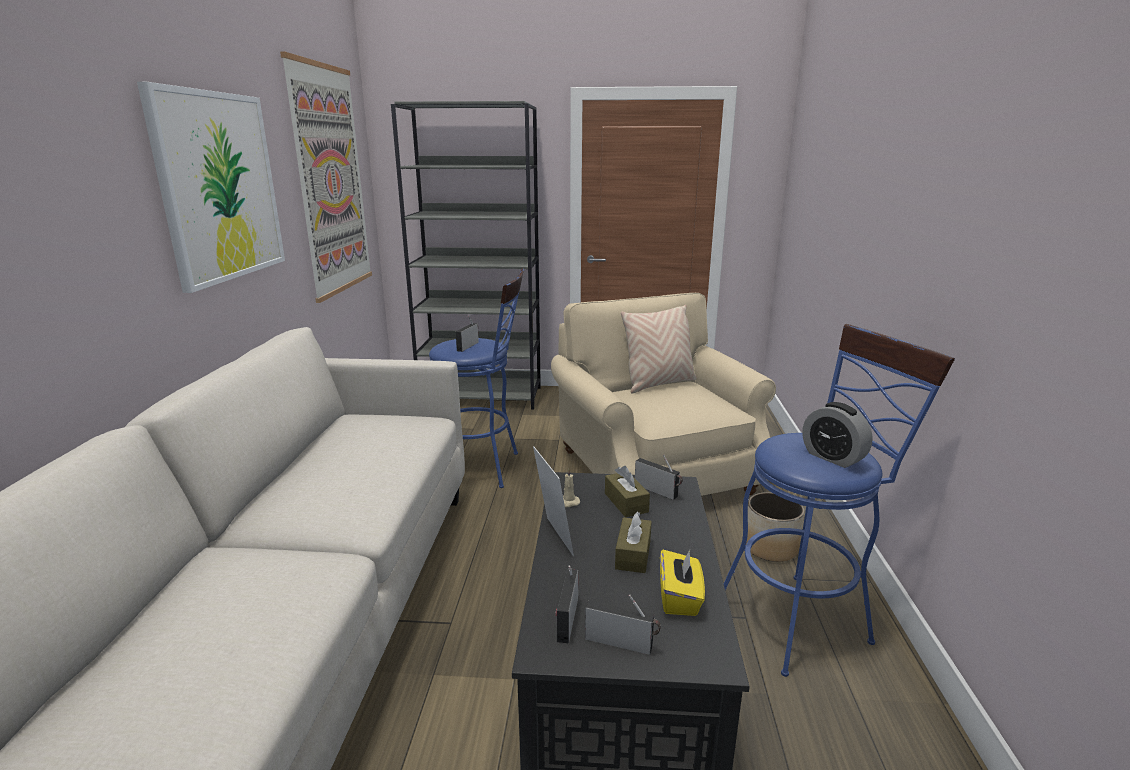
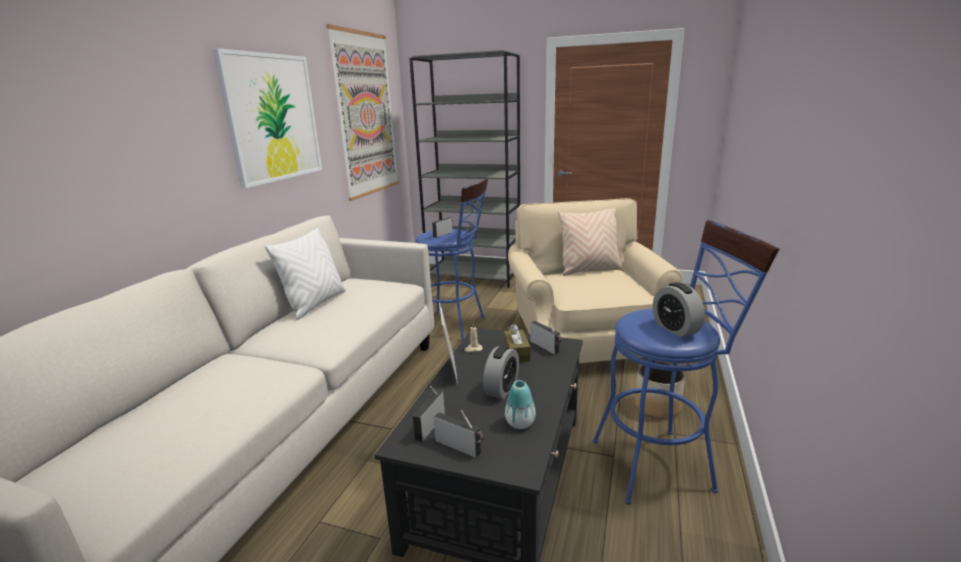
camera: 15 degrees right, 0 degrees up
(315, 458) = (315, 304): none -> white pillow
(633, 554) = (502, 389): brown tissue box -> alarm clock
(679, 598) = (520, 423): yellow tissue box -> vase

